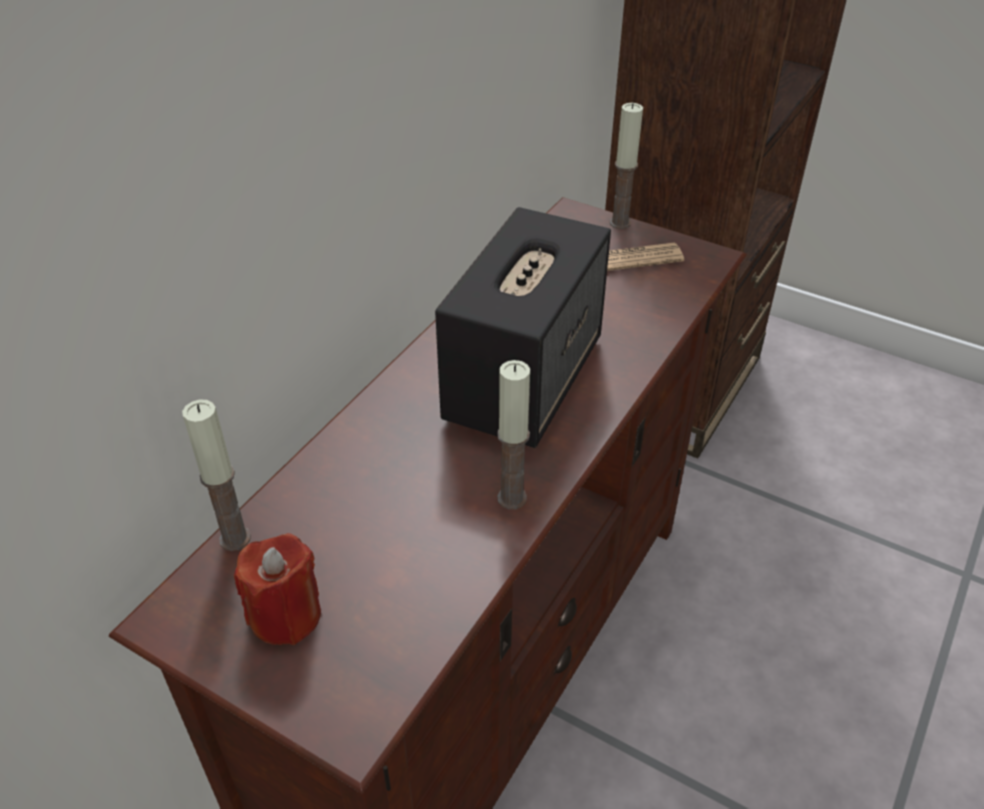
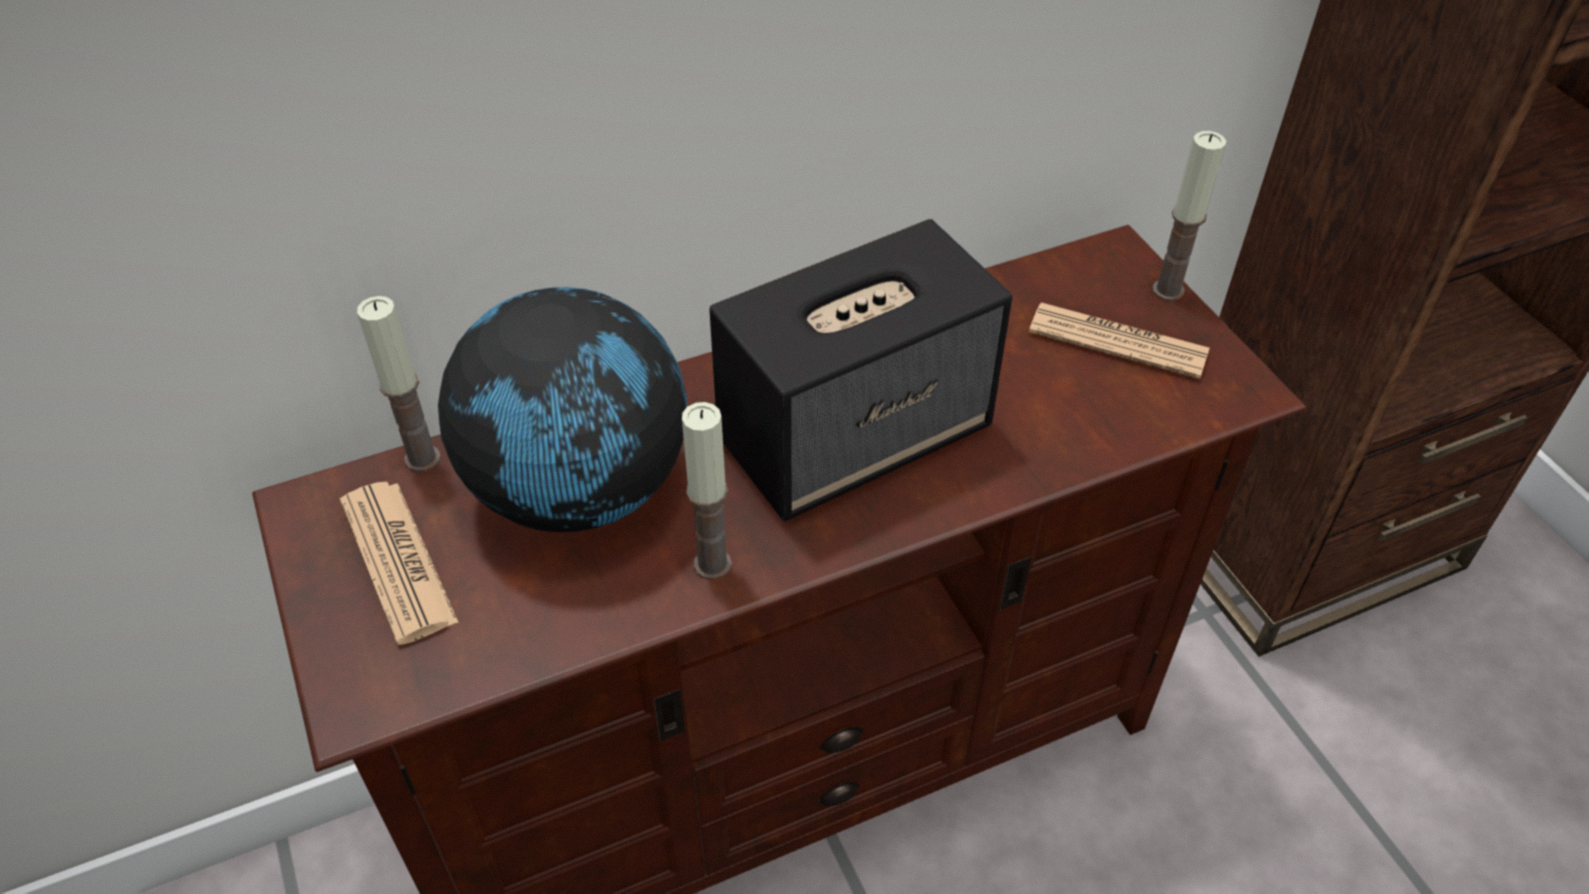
camera: 35 degrees right, 5 degrees up
(285, 615) = (398, 561): red candle -> newspaper
(375, 498) = (580, 489): none -> globe

